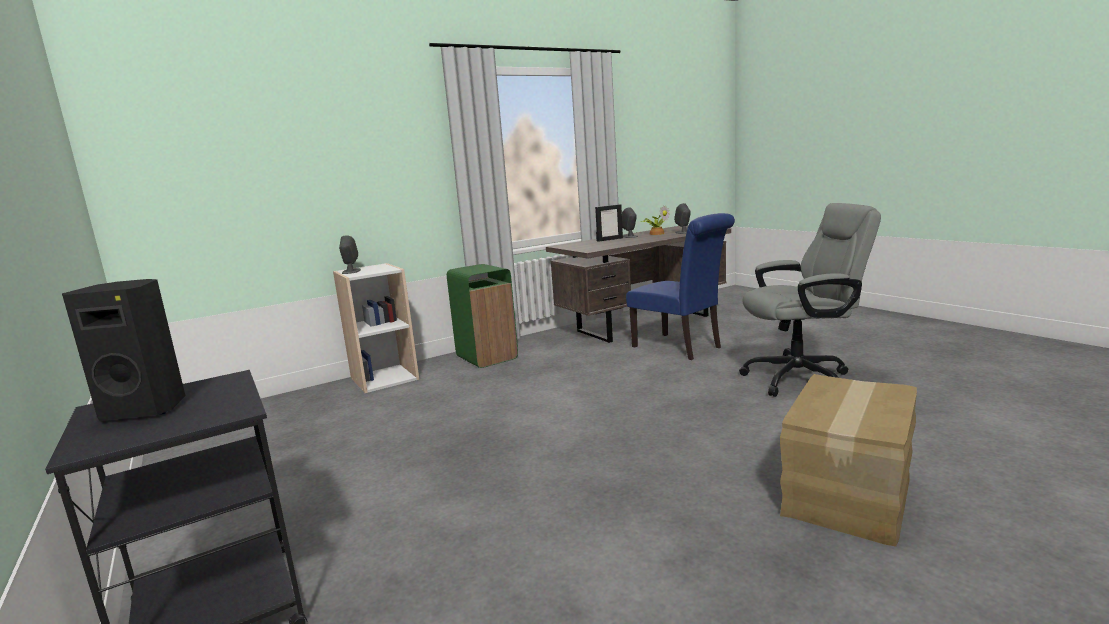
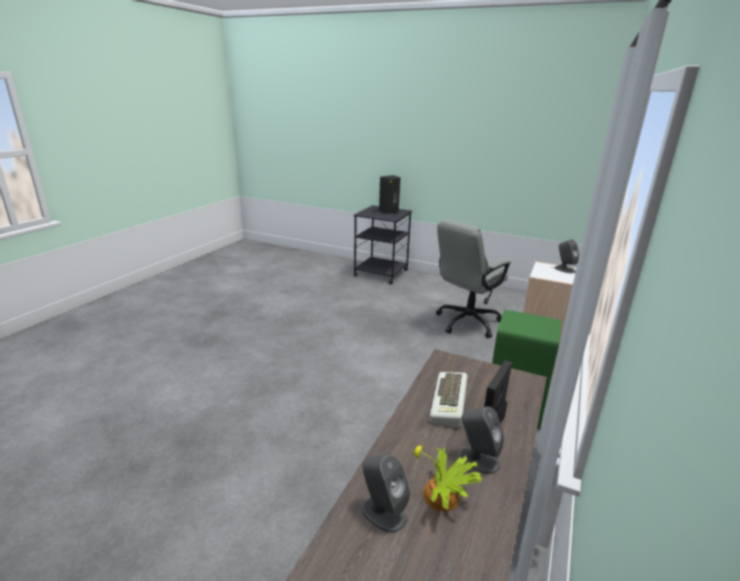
camera: 145 degrees right, 10 degrees up
(616, 243) = (450, 403): none -> keyboard
(681, 347) = (326, 488): blue chair -> none
(801, 379) = (184, 445): grey office chair -> grey office chair (466, 323)
(849, 494) = (187, 342): cardboard box -> none

